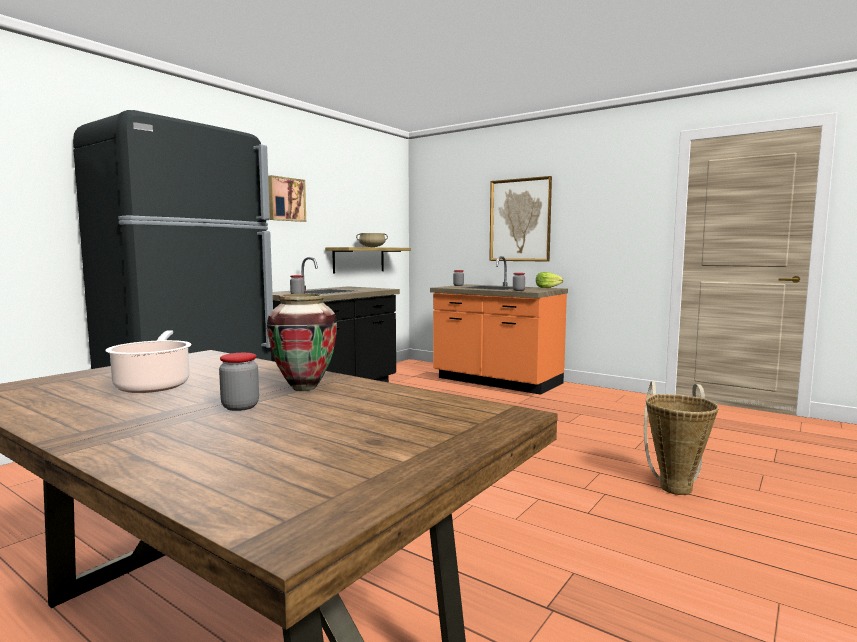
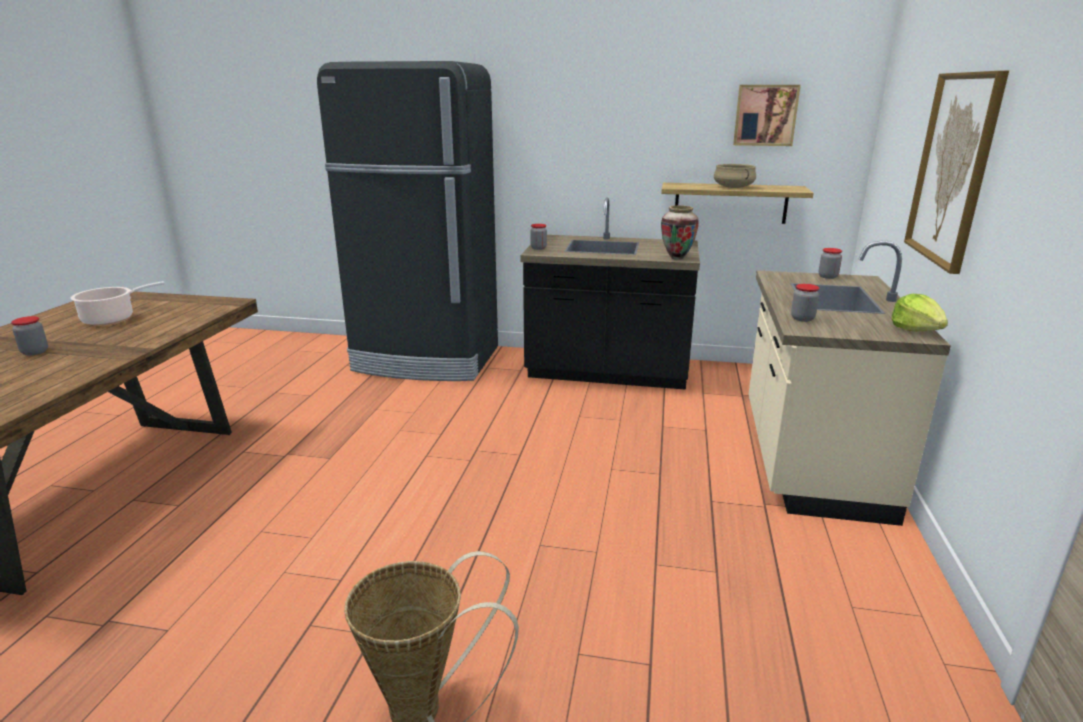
camera: 65 degrees right, 15 degrees up
(286, 199) = (600, 118): picture -> picture (765, 115)
(304, 388) = (86, 355): vase -> vase (677, 258)
(496, 381) = (809, 459): orange counter -> beige counter

